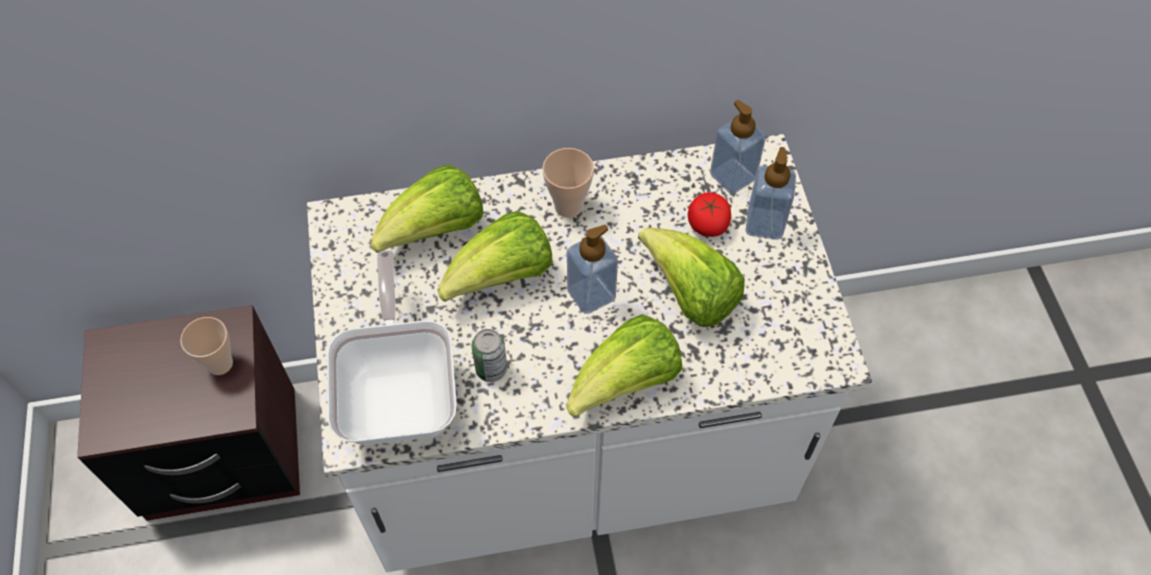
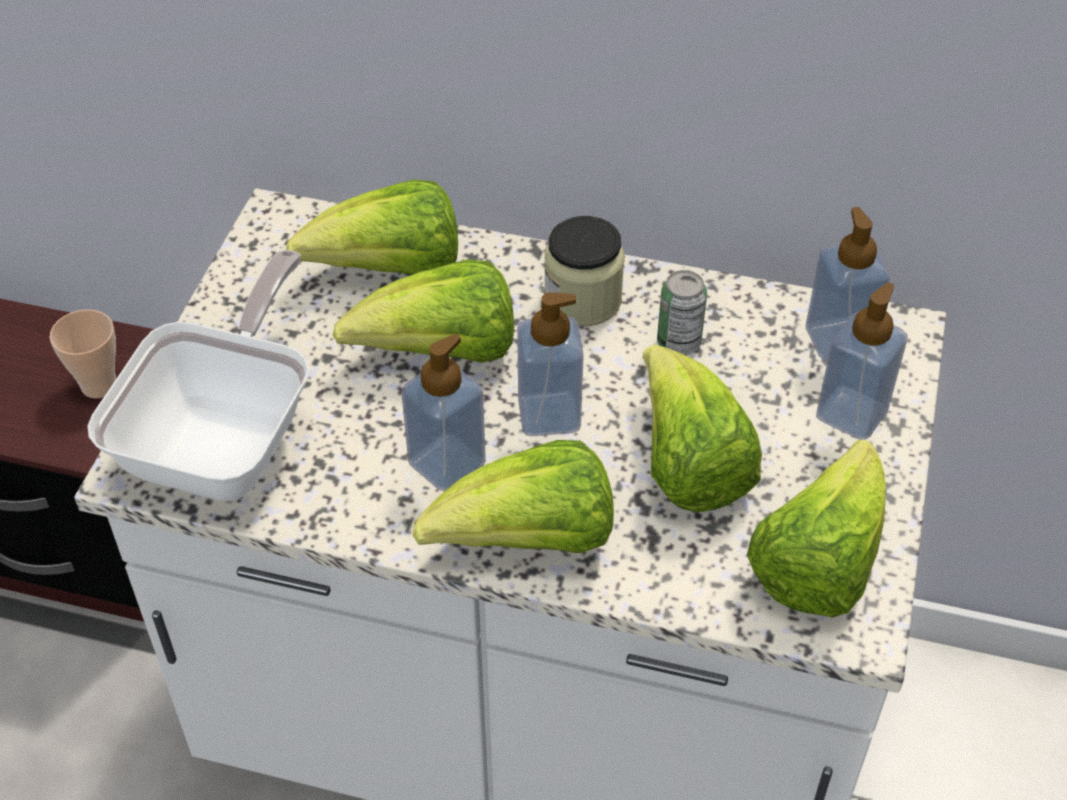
camera: 25 degrees right, 10 degrees down
(491, 369) = (359, 456): can -> can (678, 343)
(548, 352) = (447, 463): none -> soap dispenser
(568, 206) = (582, 300): cup -> jar
(707, 224) = (766, 386): tomato -> none
(793, 328) = (817, 563): none -> lettuce

